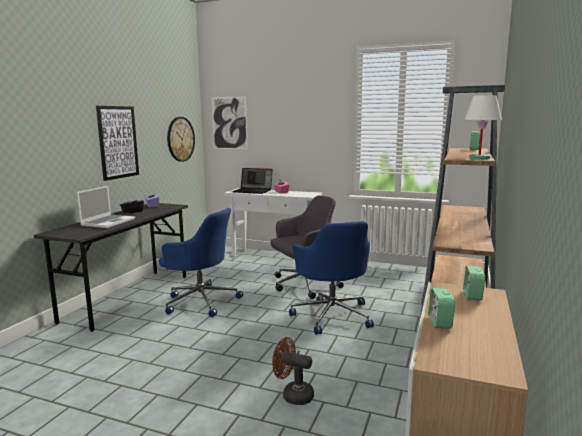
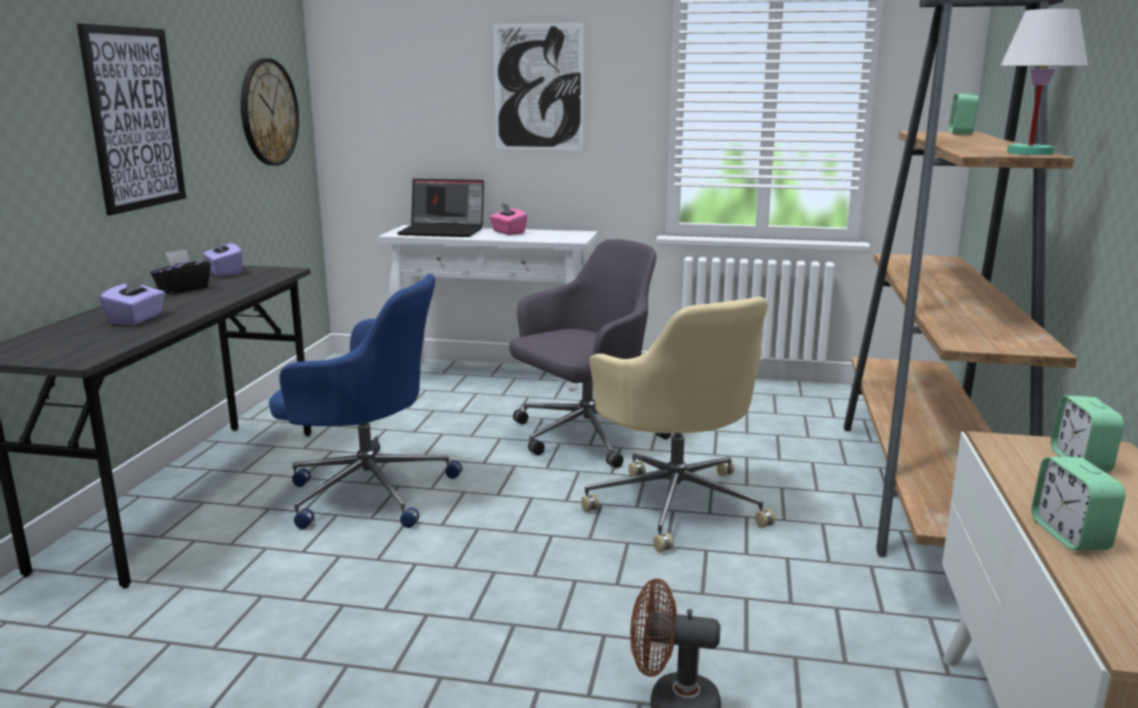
camera: 10 degrees left, 5 degrees up
(108, 222) = (137, 319): laptop -> purple tissue box
(229, 123) = (377, 75): picture -> picture (538, 87)
(332, 315) = (675, 503): blue office chair -> beige office chair

